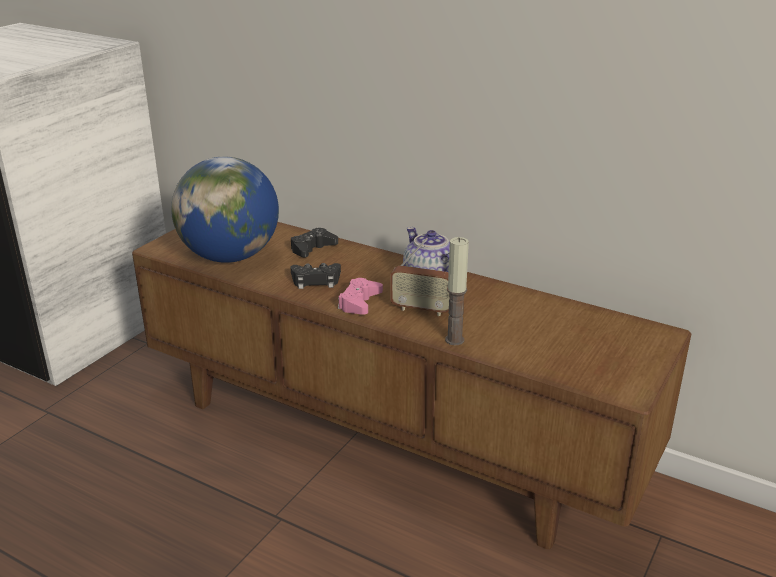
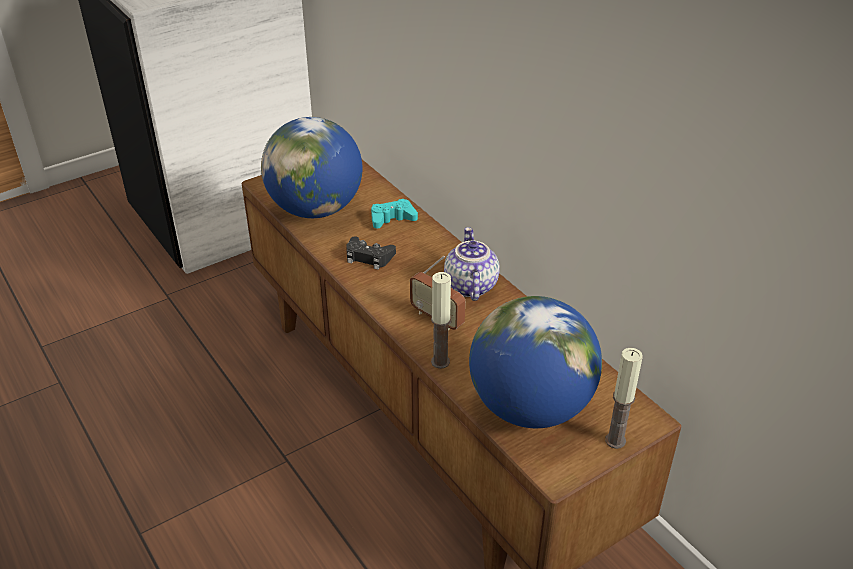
camera: 25 degrees right, 10 degrees up
(312, 248) = (392, 219): black game controller -> turquoise game controller
(359, 302) = (388, 293): pink game controller -> none
(563, 351) = (530, 407): none -> globe
(653, 355) = (615, 440): none -> candle

